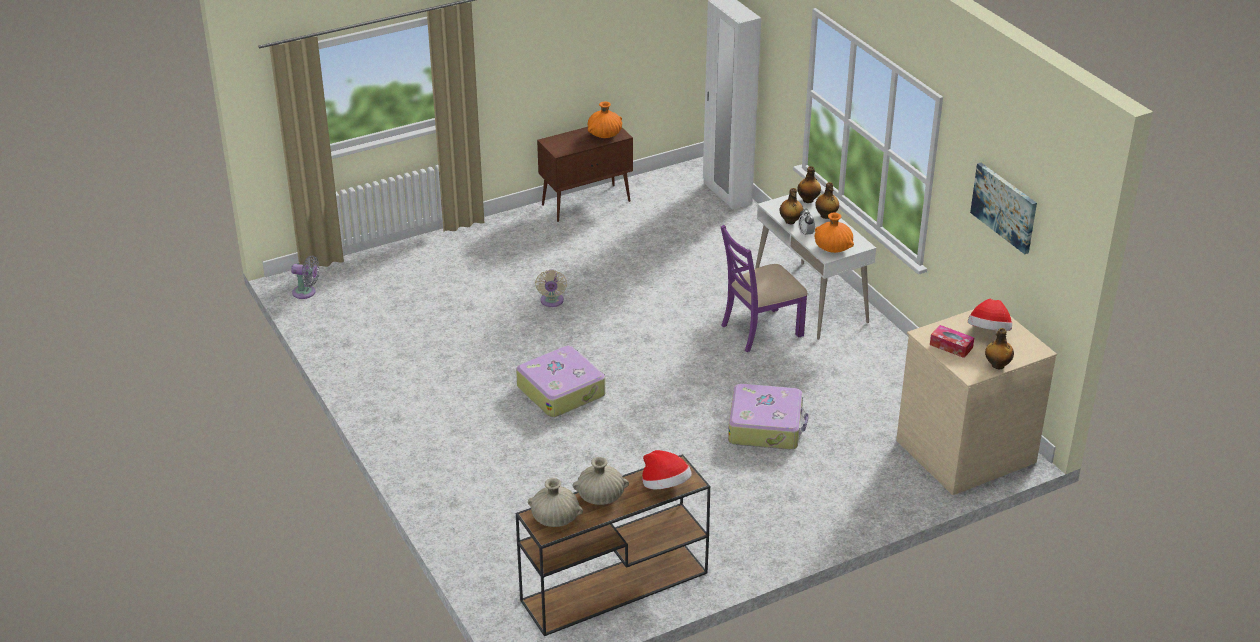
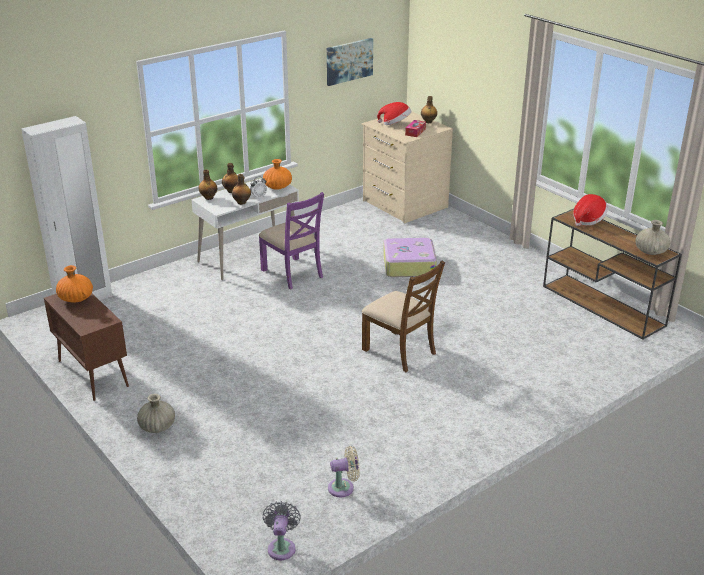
camera: 100 degrees left, 5 degrees down
(551, 302) = (271, 372): beige fan -> beige fan (344, 488)
(561, 390) = (400, 351): suitcase -> brown chair
(600, 497) = (616, 239): beige vase -> beige vase (157, 427)

